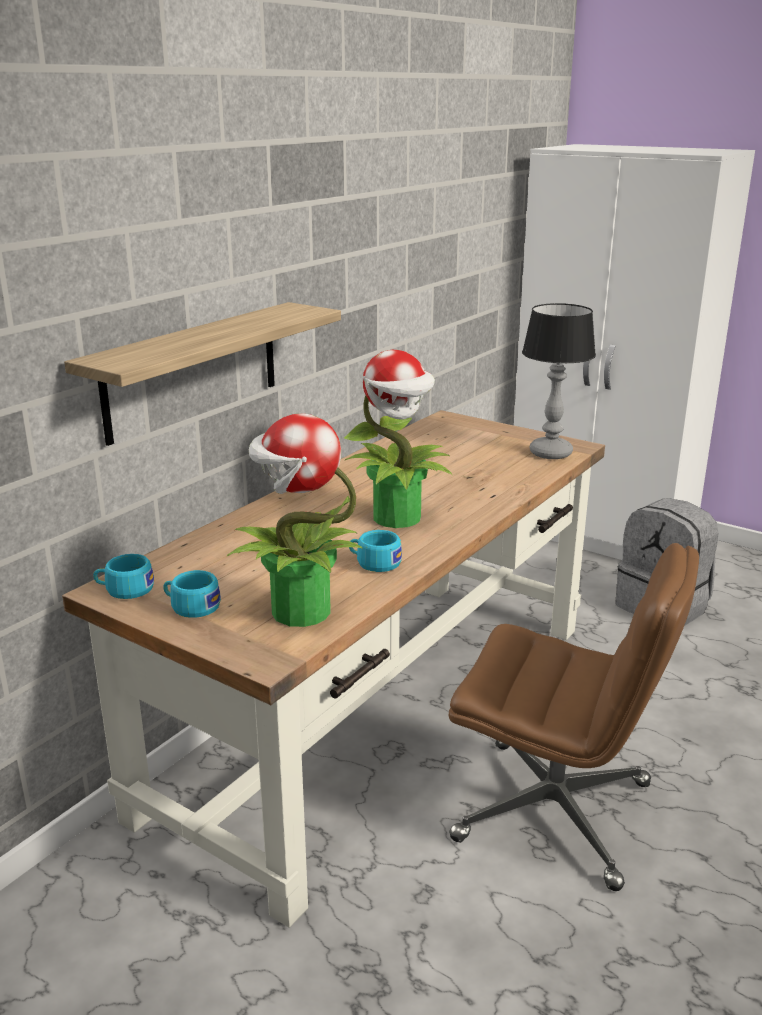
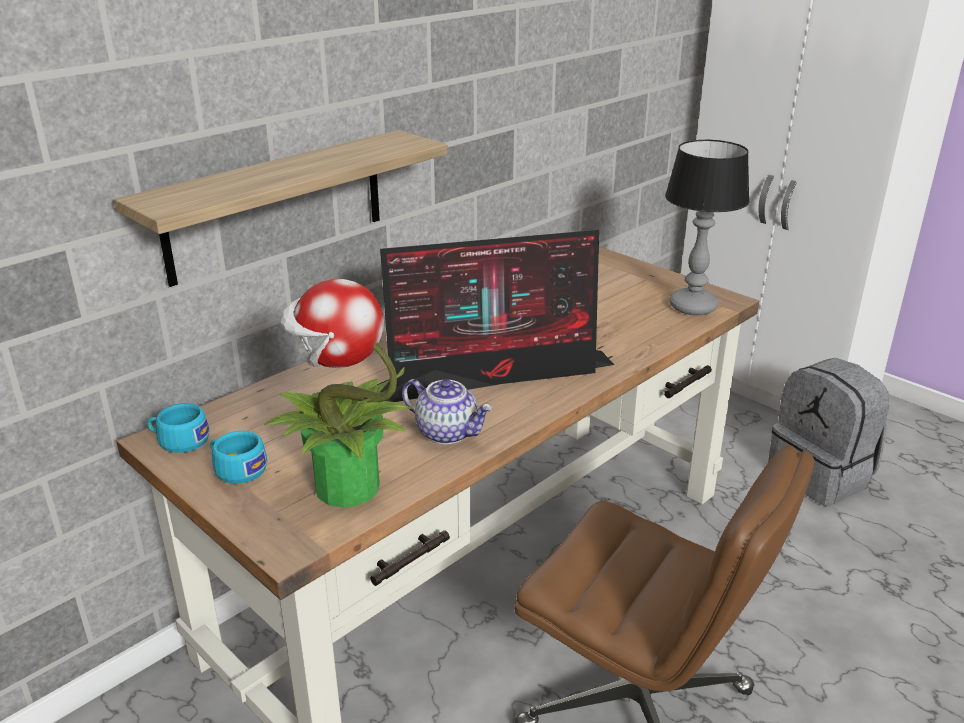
camera: 10 degrees right, 5 degrees up
(374, 563) = (448, 432): turquoise cup -> teapot
(398, 518) = (495, 377): potted plant -> monitor

